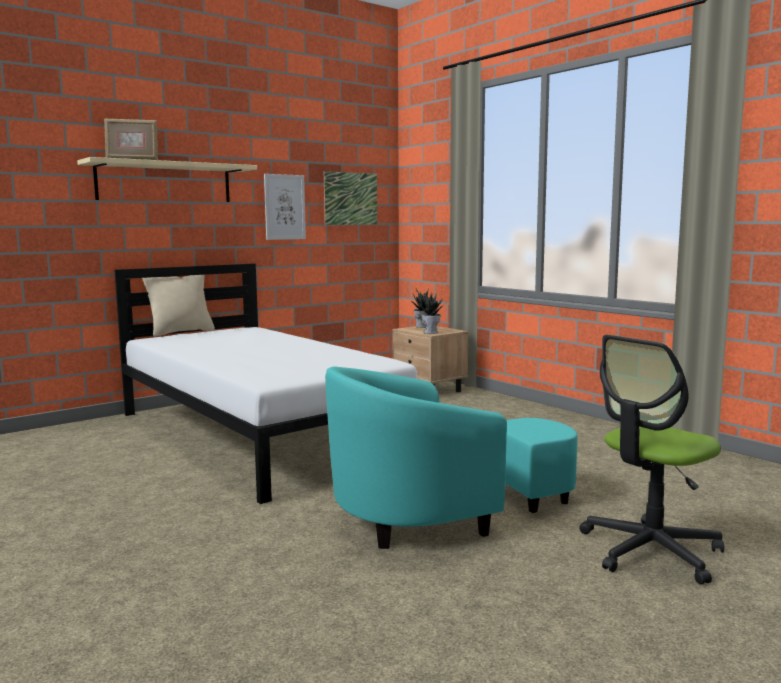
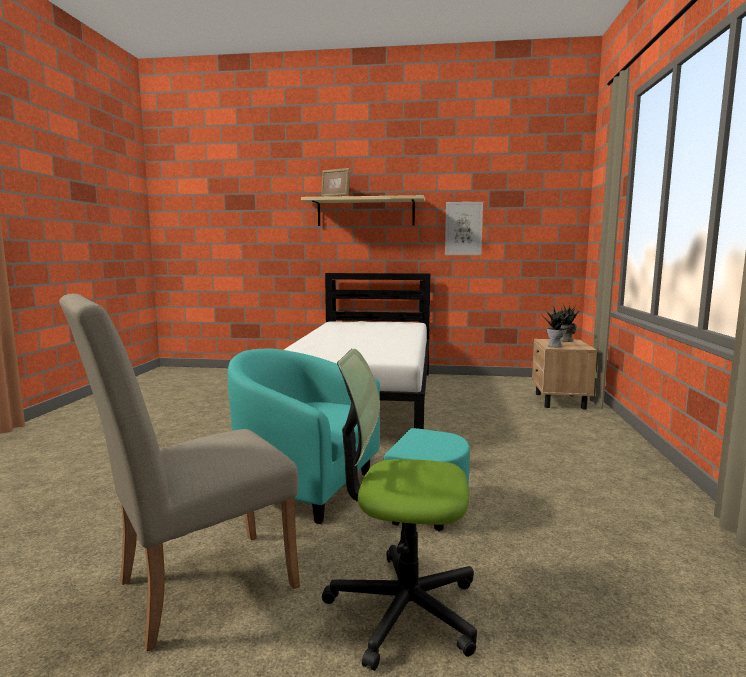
camera: 45 degrees right, 0 degrees up
(181, 332) = (366, 320): beige pillow -> none
(350, 198) = (531, 220): picture -> none
(518, 615) = (193, 588): none -> beige chair

